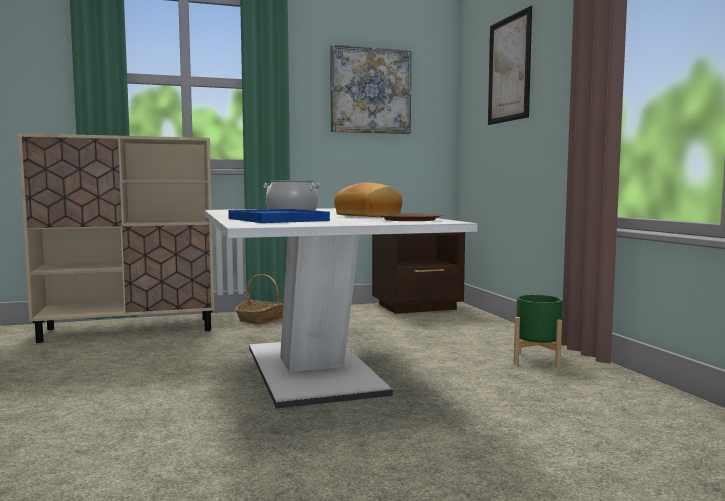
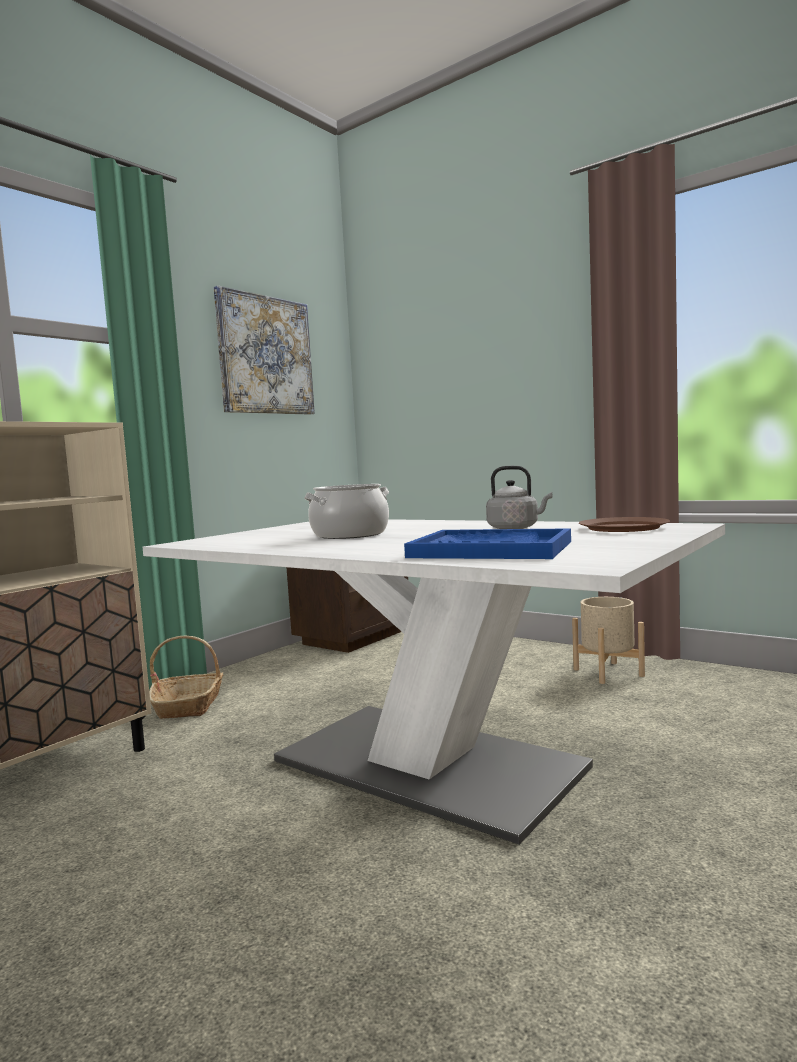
camera: 35 degrees left, 0 degrees up
(369, 216) = (515, 528): bread -> grey kettle
(509, 69) = (457, 336): picture -> none
(537, 360) = (608, 672): green planter -> beige planter

